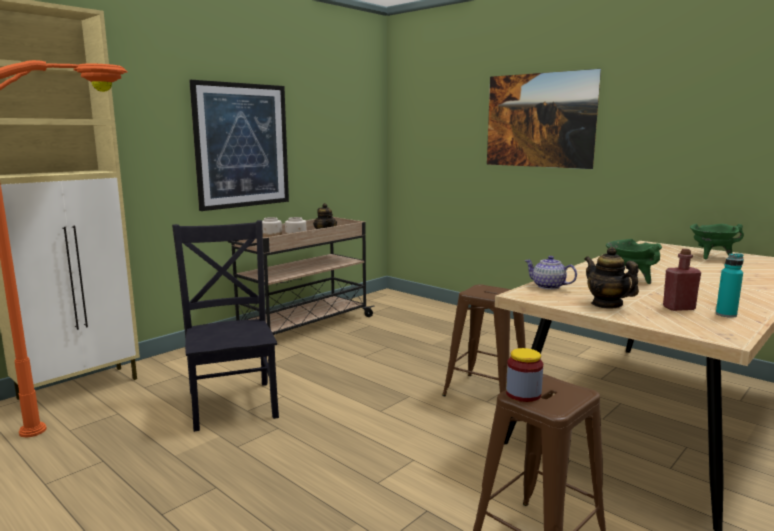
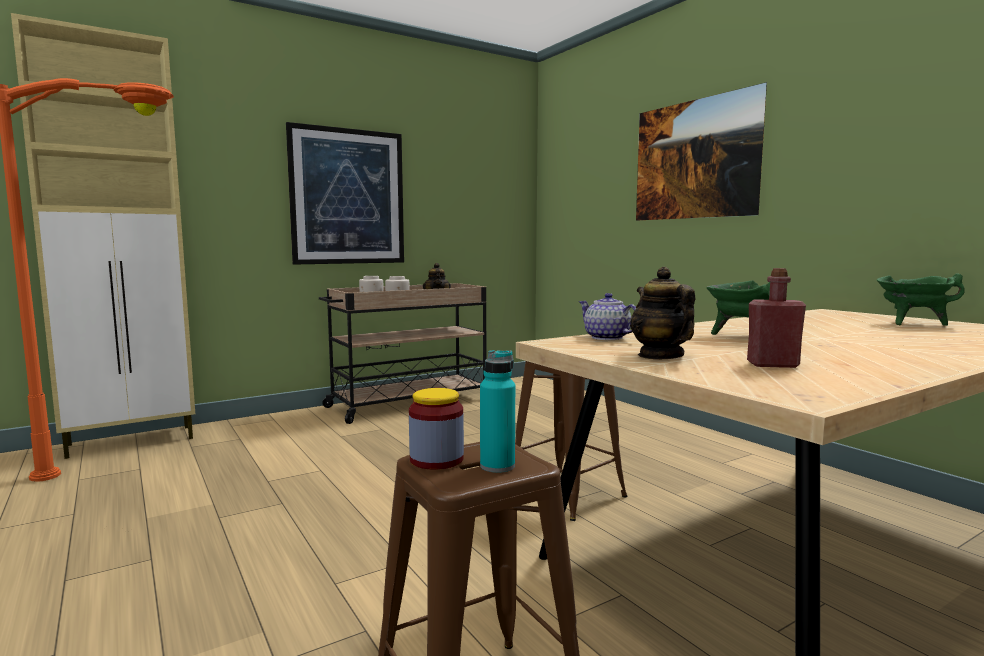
camera: 15 degrees right, 5 degrees down
(233, 402) = (262, 471): black chair -> none
(726, 314) = (846, 375): turquoise bottle -> turquoise bottle (497, 466)

